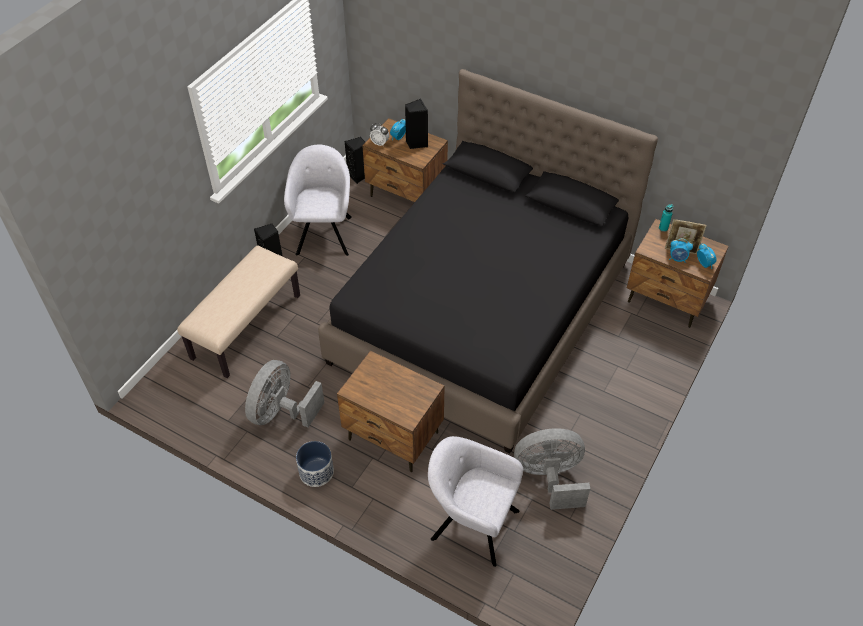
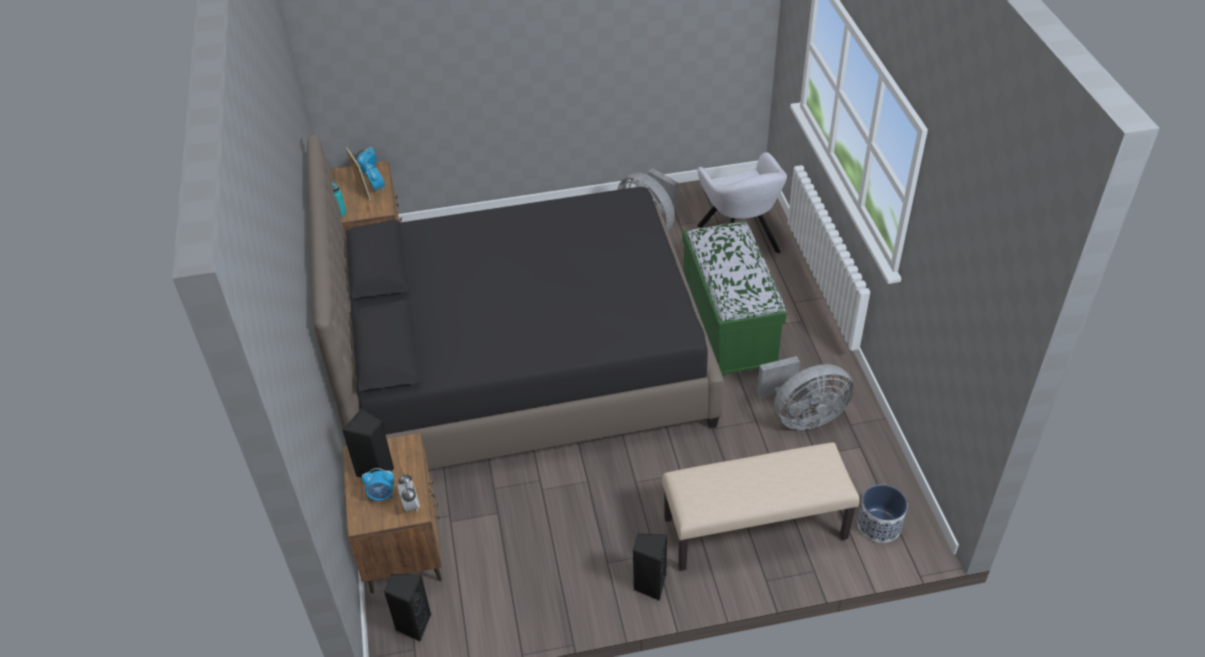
camera: 130 degrees left, 5 degrees down
(316, 472) = (819, 349): planter -> planter (878, 525)
(324, 233) = (550, 575): grey armchair -> none
(393, 437) = (728, 328): brown nightstand -> green bench

